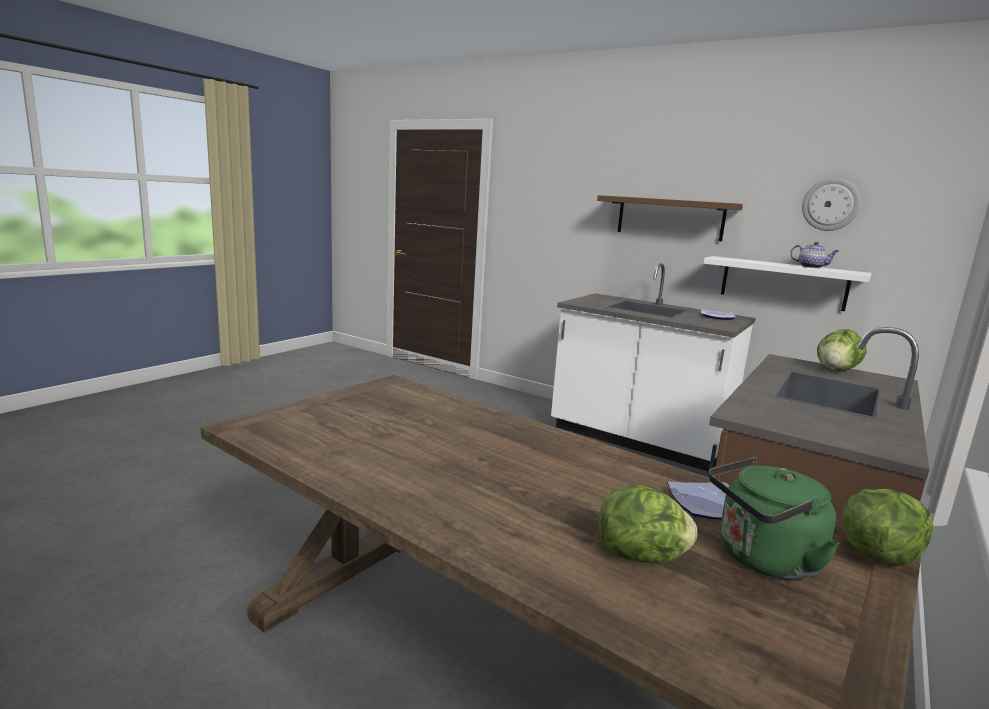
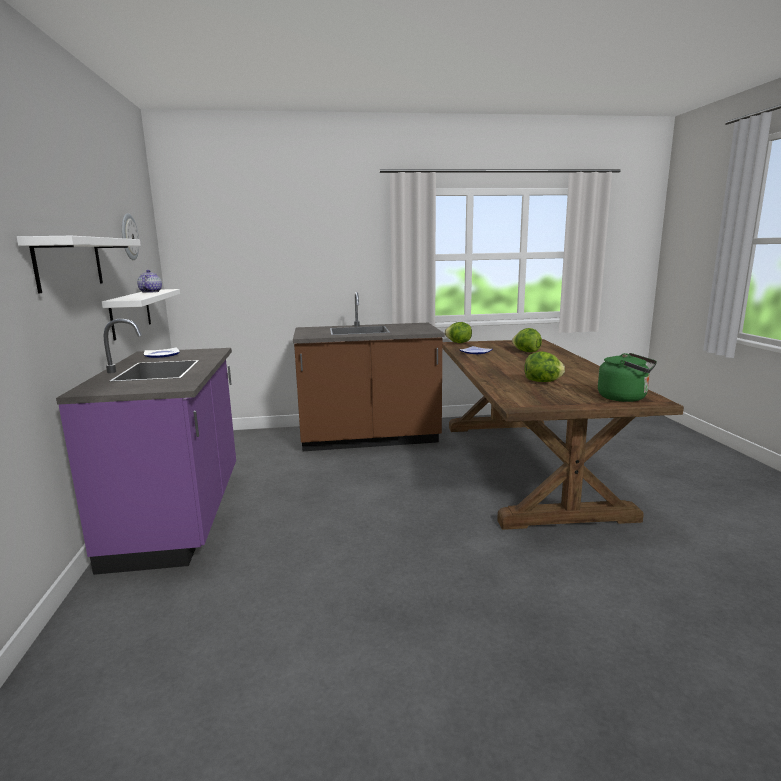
camera: 130 degrees left, 0 degrees up
(637, 440) = (180, 516): white counter -> purple counter
(670, 218) = (69, 263): brown shelf -> white shelf
(762, 560) = (492, 347): green kettle -> green kettle (625, 398)
(836, 370) = (308, 332): lettuce -> lettuce (543, 382)

